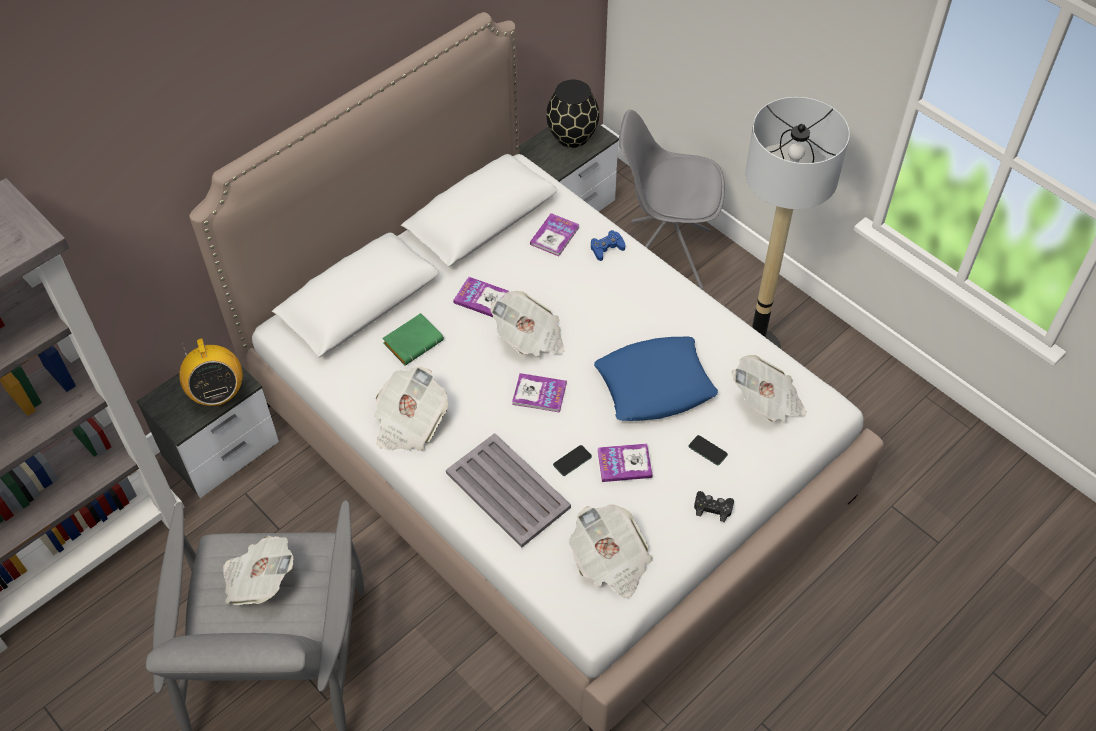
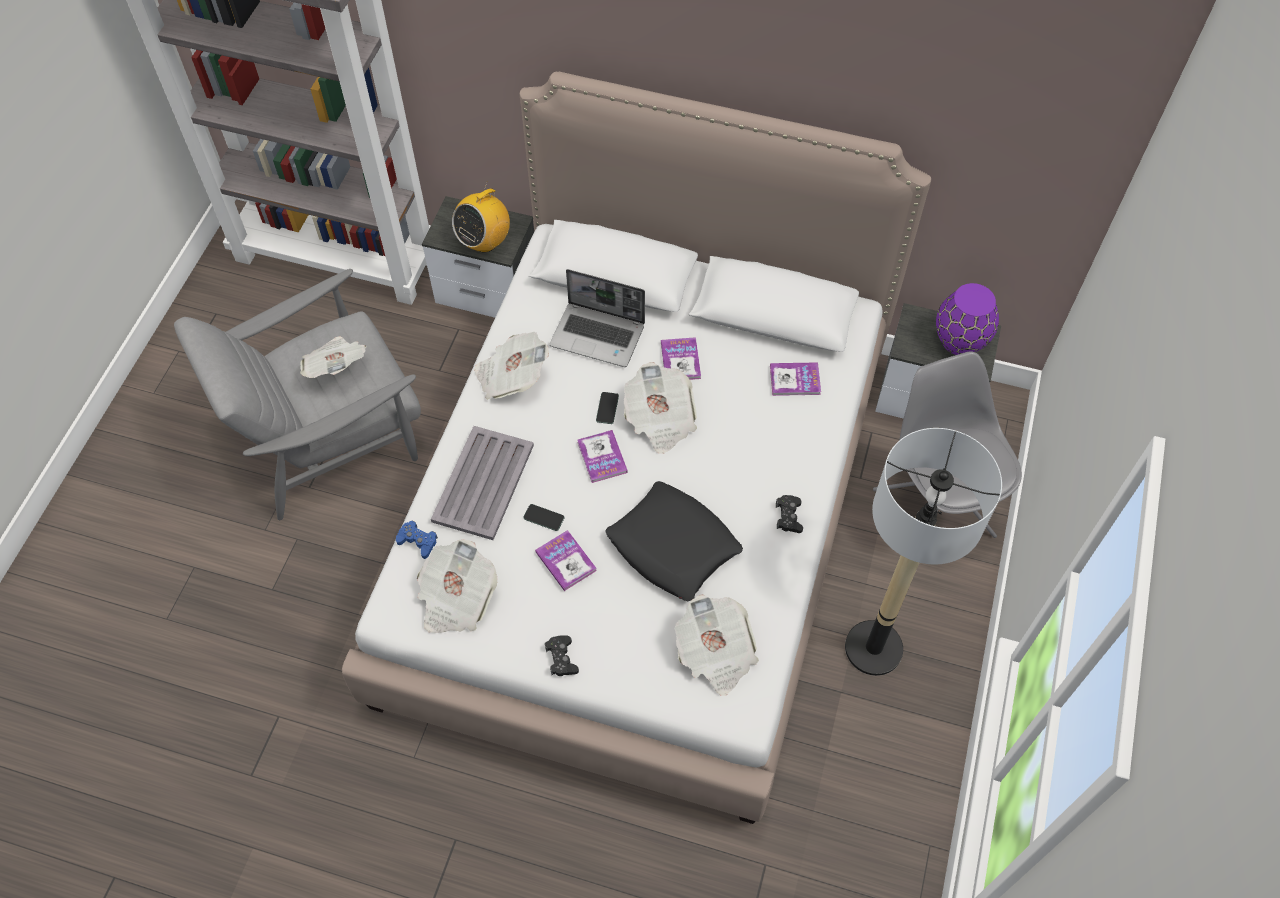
camera: 60 degrees right, 5 degrees up
(413, 341) = (599, 335): green book -> laptop
(572, 136) = (960, 340): black vase -> purple vase
(606, 248) = (811, 429): blue game controller -> blue game controller (418, 541)
(655, 385) = (673, 546): blue pillow -> black pillow
(675, 299) = (788, 517): none -> black game controller
(707, 450) = (624, 625): phone -> phone (607, 408)

